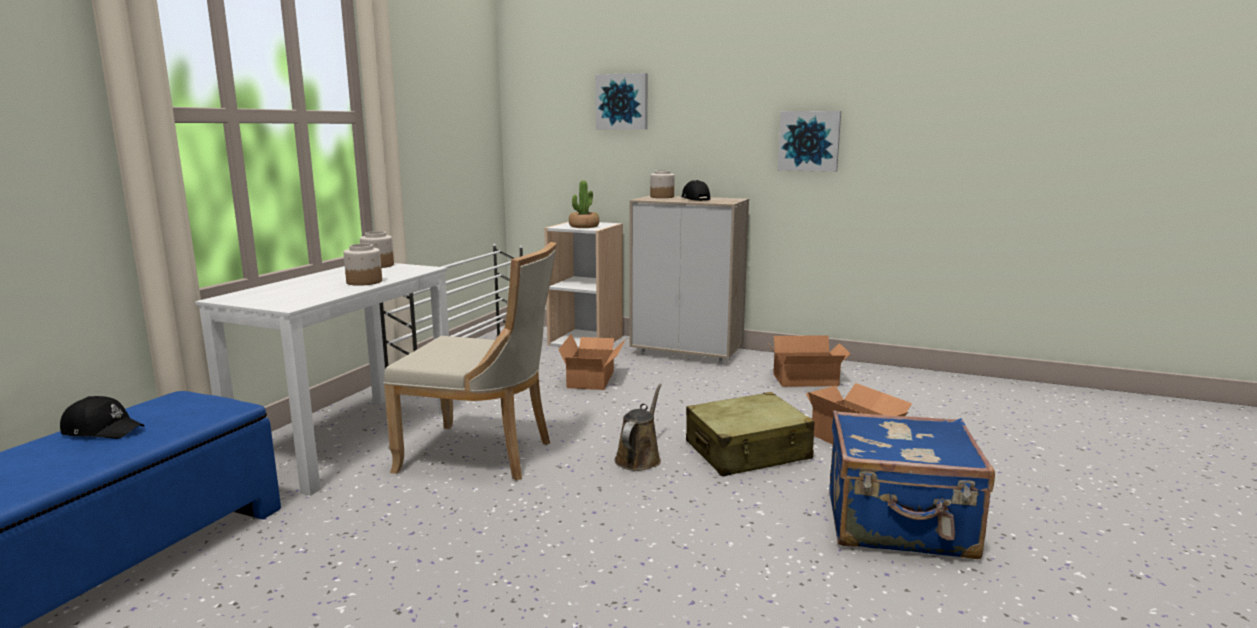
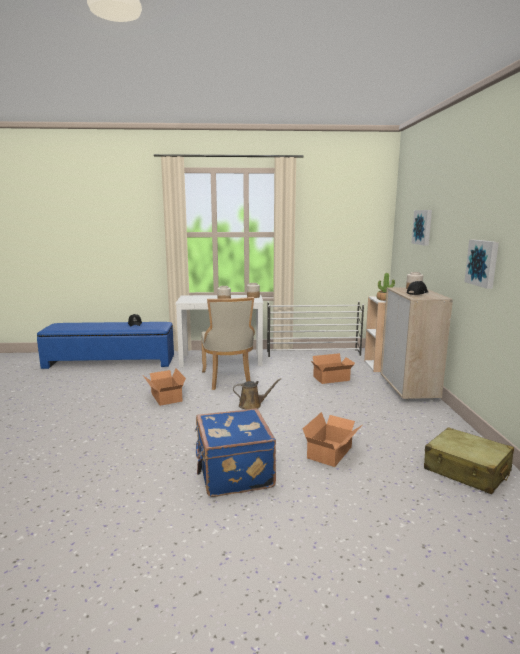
camera: 65 degrees right, 0 degrees up
(748, 451) = (284, 426): beige suitcase -> beige suitcase (466, 471)
(807, 381) = (415, 429): cardboard box -> cardboard box (165, 398)

